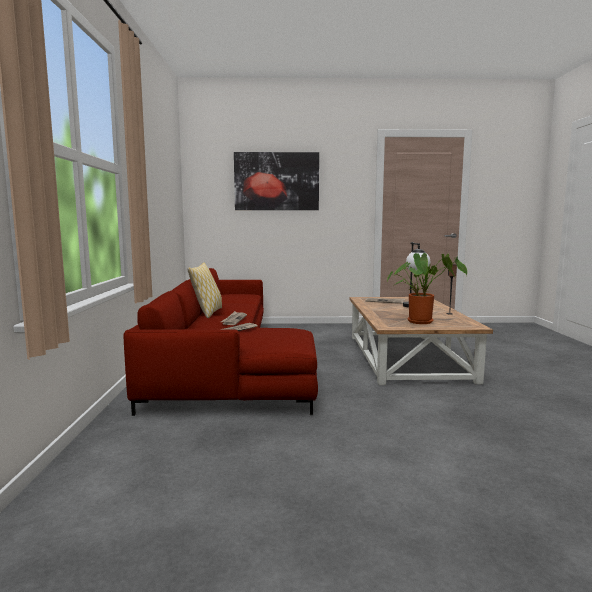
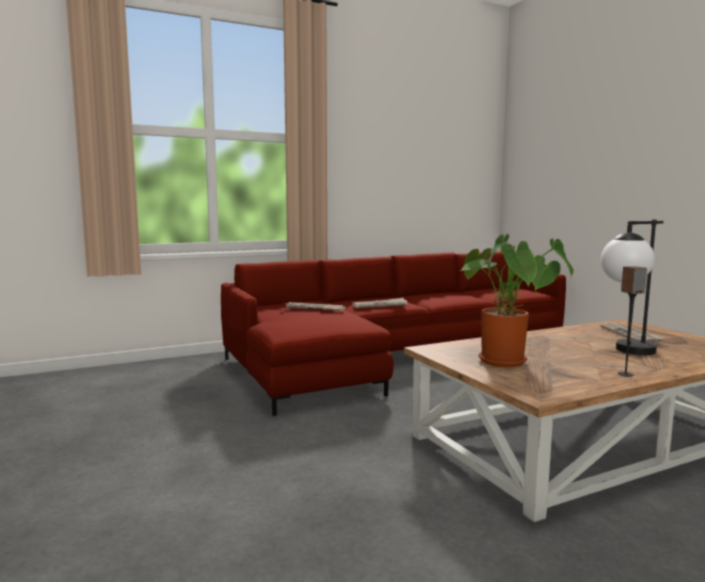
camera: 65 degrees right, 0 degrees up
(207, 313) = (399, 296): pillow -> none
(276, 181) = (604, 123): picture -> none

